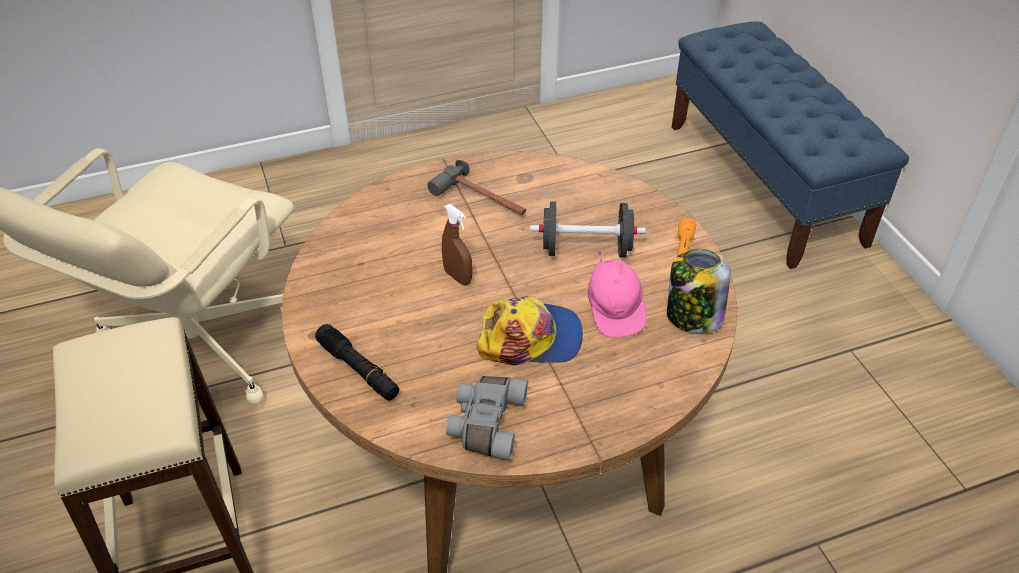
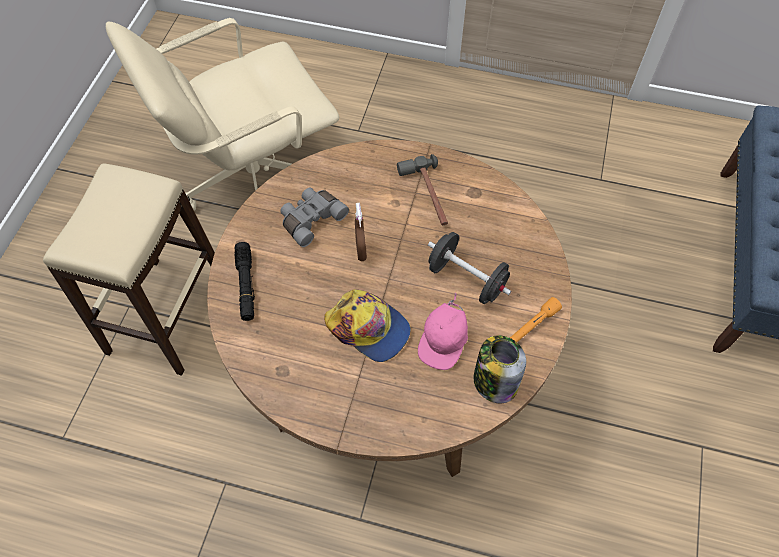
camera: 35 degrees right, 15 degrees up
(485, 423) = (289, 374): grey binoculars -> grey binoculars (311, 219)

